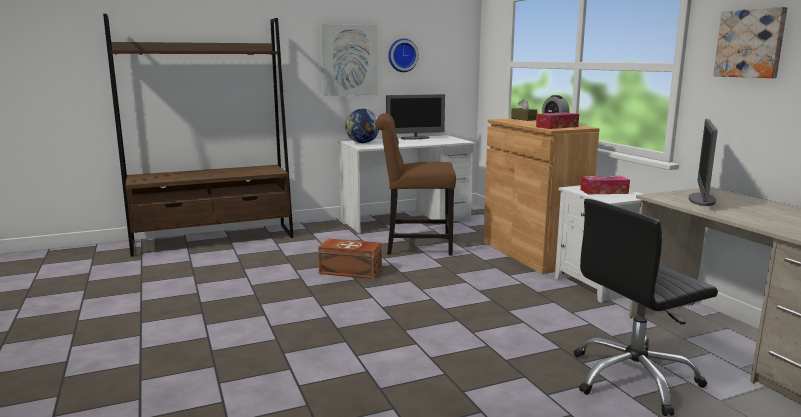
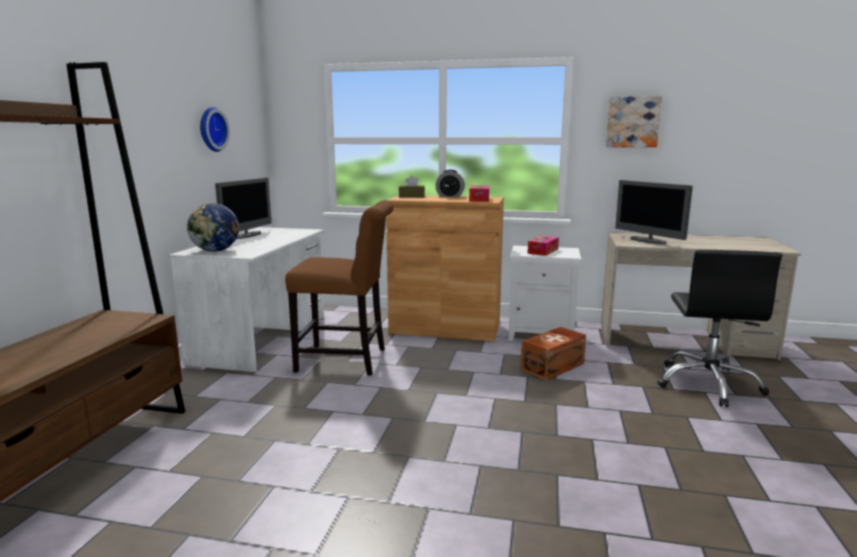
camera: 55 degrees left, 0 degrees up
(349, 60) = (162, 135): picture -> none
(351, 271) = (367, 413): brown storage box -> brown storage box (554, 367)
(414, 246) = (346, 360): brown chair -> brown chair turned 120 degrees counterclockwise

